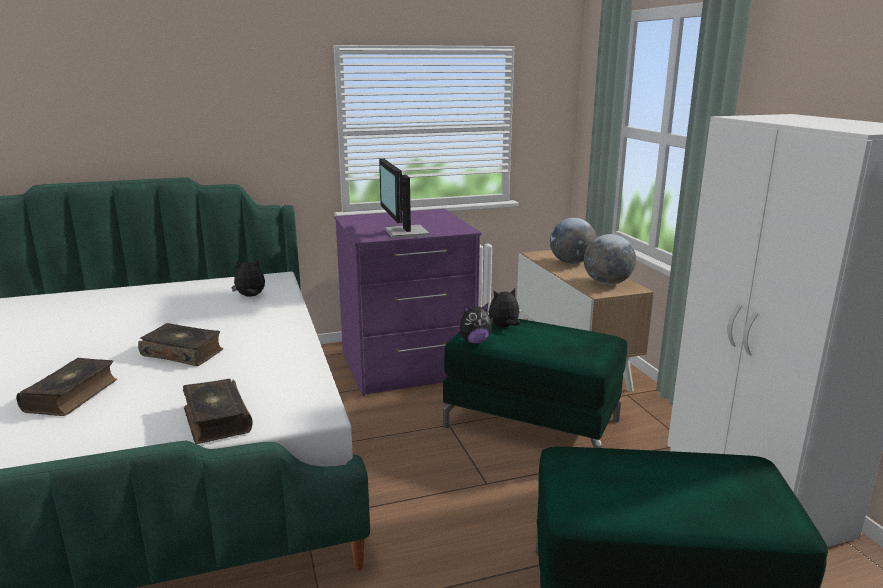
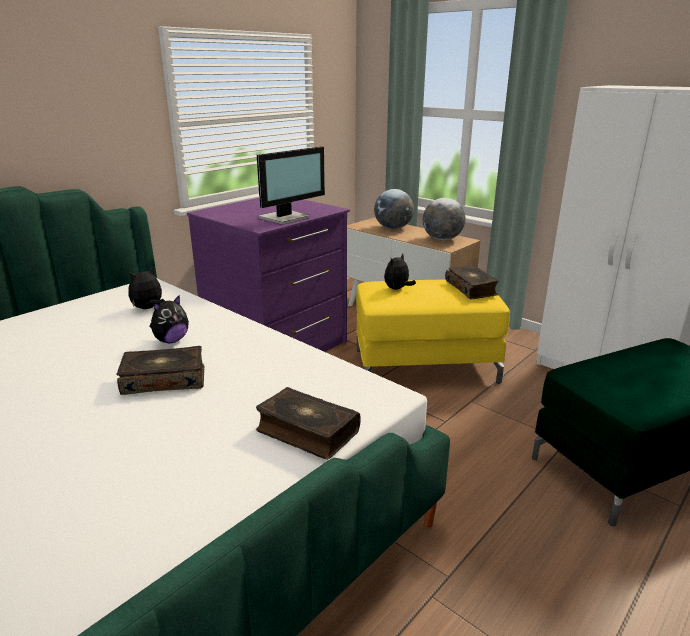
camera: 30 degrees left, 5 degrees up
(72, 395) = (102, 460): book -> book (471, 288)
(404, 232) = (286, 218): monitor -> monitor turned 90 degrees counterclockwise
(474, 342) = (390, 306): plush toy -> plush toy (171, 340)
(533, 423) = (426, 365): green ottoman -> yellow ottoman

